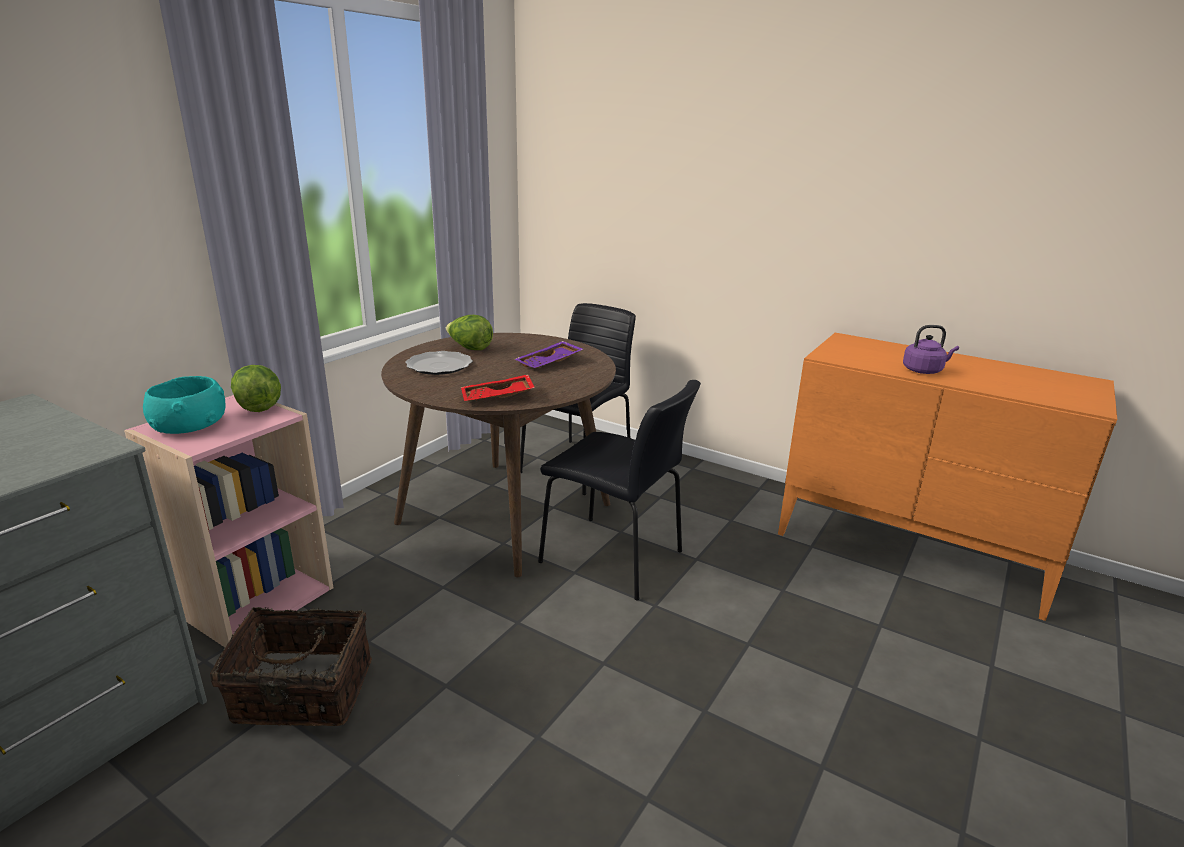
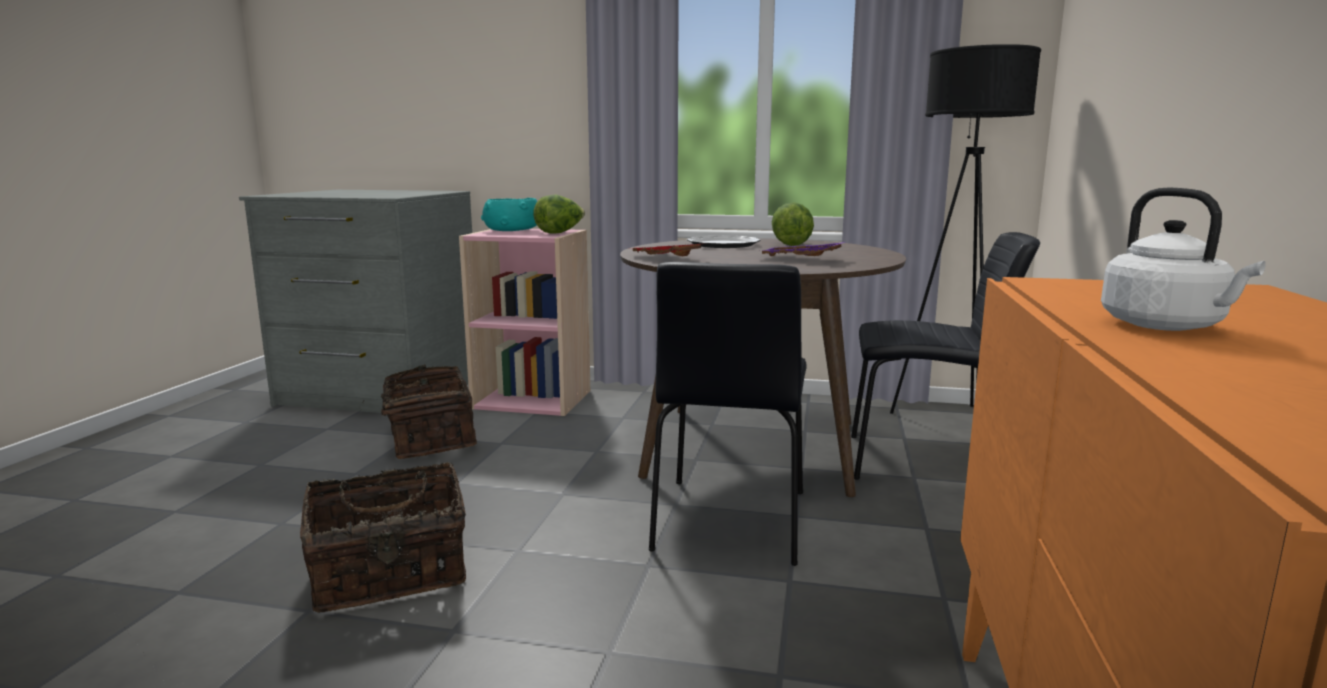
camera: 70 degrees right, 10 degrees down
(521, 432) = (949, 419): none -> black floor lamp
(608, 742) = (390, 574): none -> basket
(924, 370) = (1167, 326): purple kettle -> white kettle

